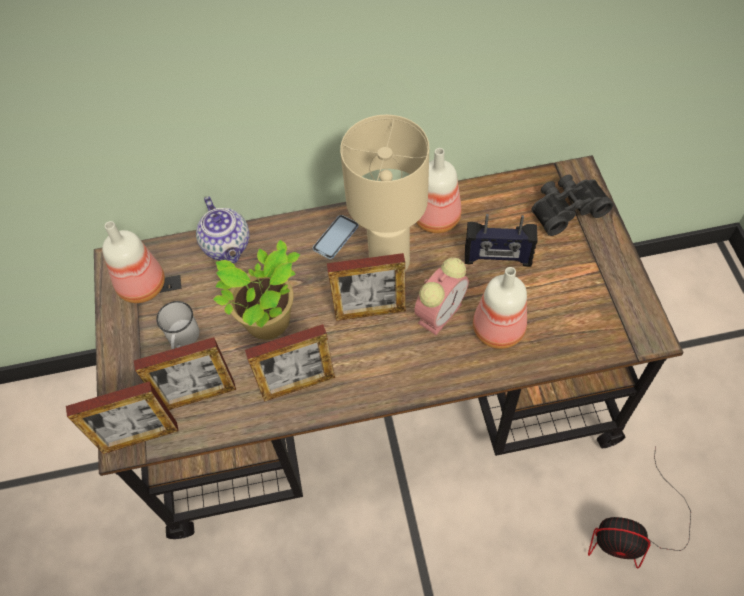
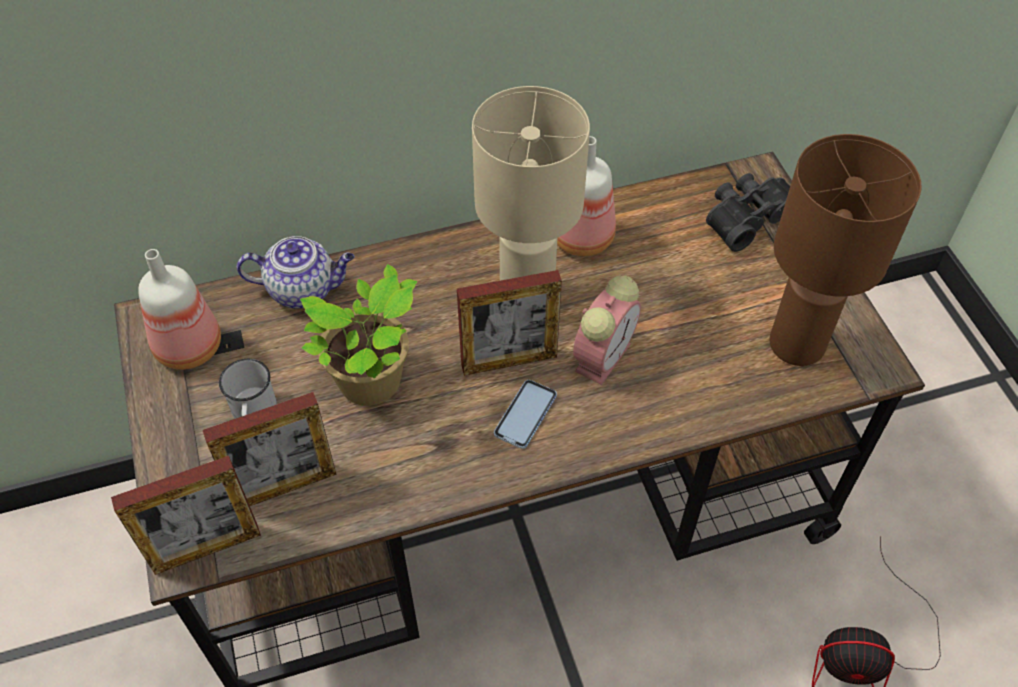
camera: 10 degrees left, 5 degrees down
(228, 246) = (304, 289): teapot -> teapot turned 60 degrees counterclockwise
(298, 385) = (422, 462): picture frame -> none
(335, 238) = (450, 270): phone -> phone (525, 415)
(496, 329) = (680, 372): bottle -> none
(497, 258) = (669, 283): radio -> none
(587, 314) = (796, 345): none -> brown table lamp

